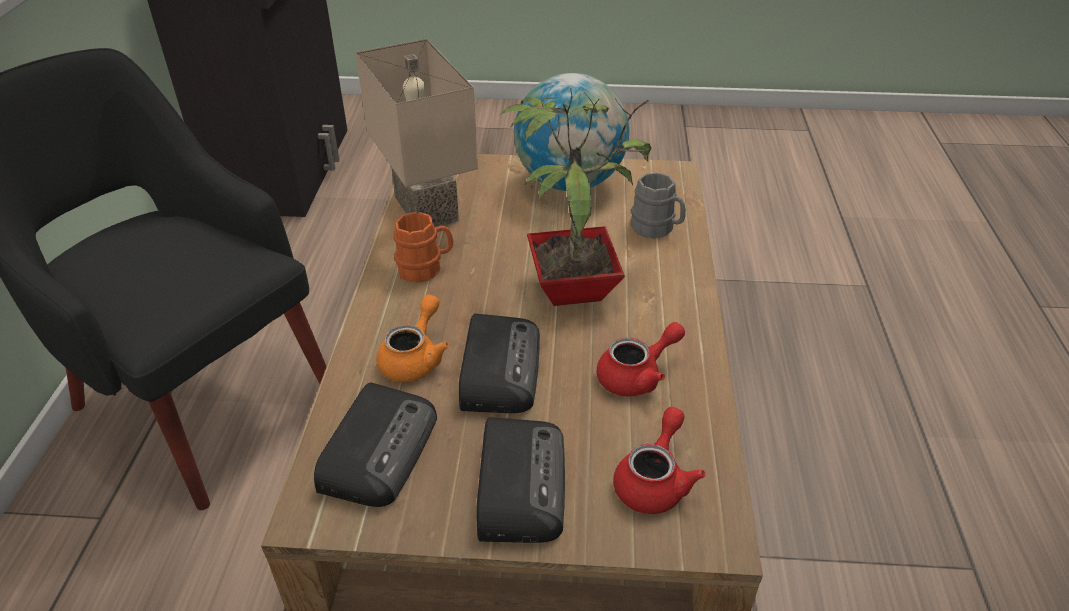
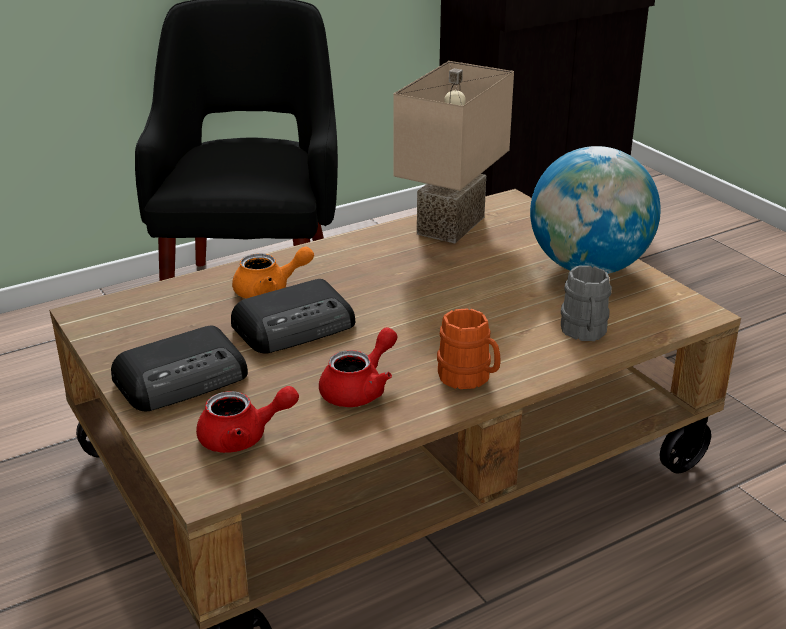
camera: 55 degrees right, 10 degrees down
(379, 449) = (165, 313): radio -> none
(426, 268) = (376, 254): orange mug -> orange mug (469, 378)
(572, 286) = (438, 320): potted plant -> none
(637, 376) = (360, 389): red teapot -> red teapot turned 75 degrees counterclockwise

